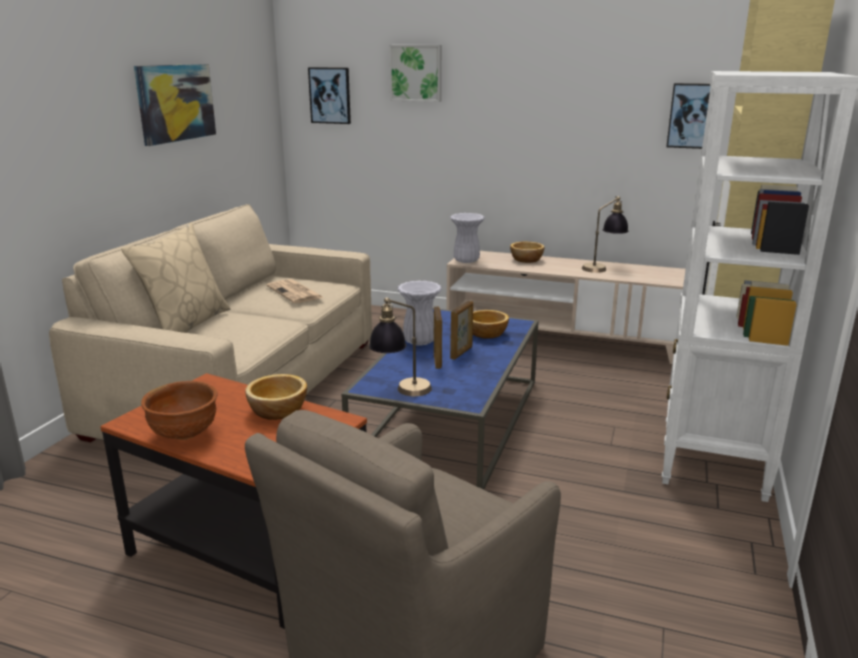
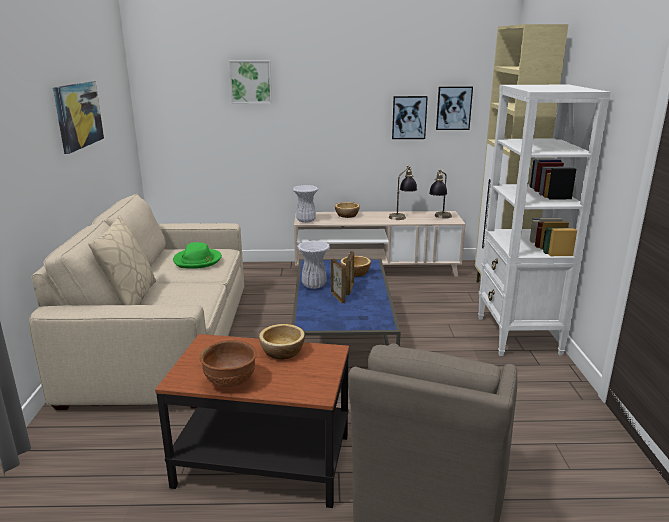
camera: 20 degrees left, 0 degrees up
(295, 292) = (197, 260): newspaper -> green hat
(330, 95) = (178, 100): picture -> picture (409, 117)
(401, 392) = (332, 324): table lamp -> table lamp (439, 217)

